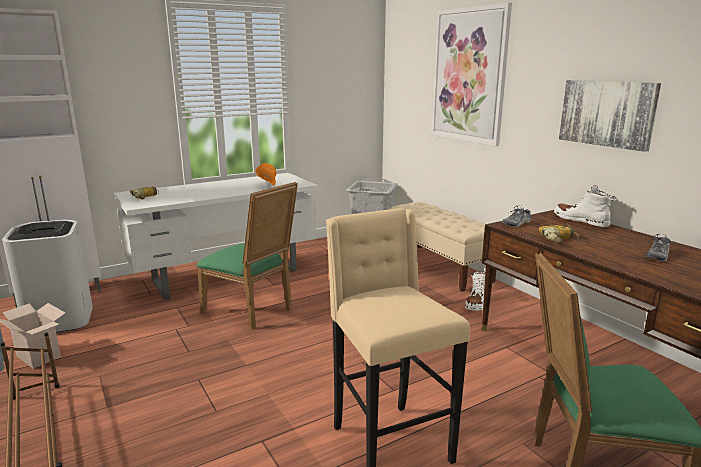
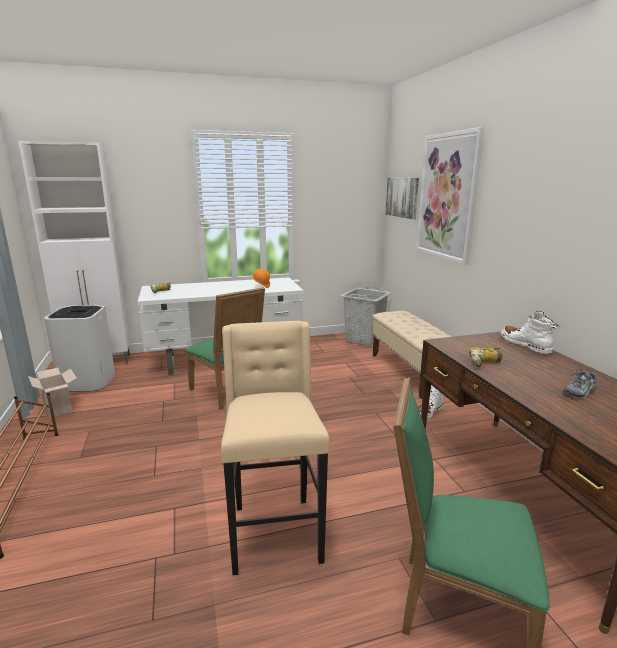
camera: 15 degrees right, 0 degrees up
(516, 224) = (455, 342): shoe -> none
(607, 113) = (560, 238): picture -> picture (402, 197)

